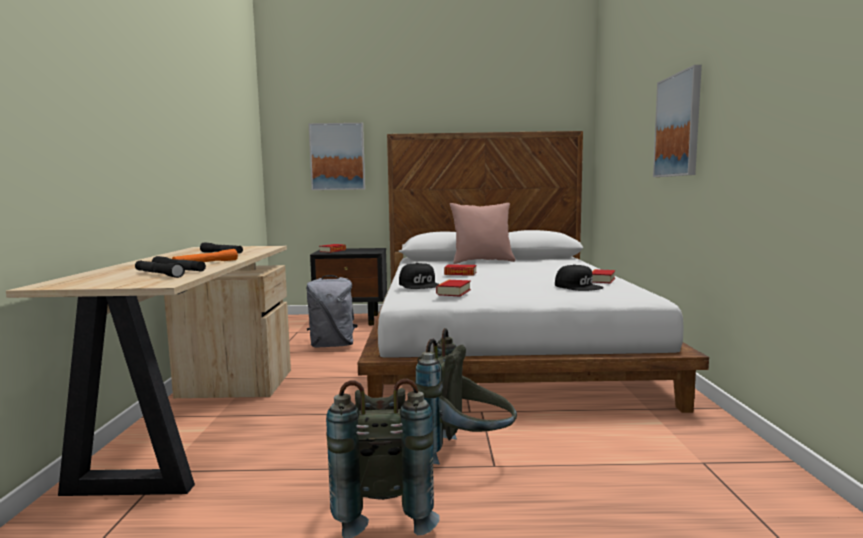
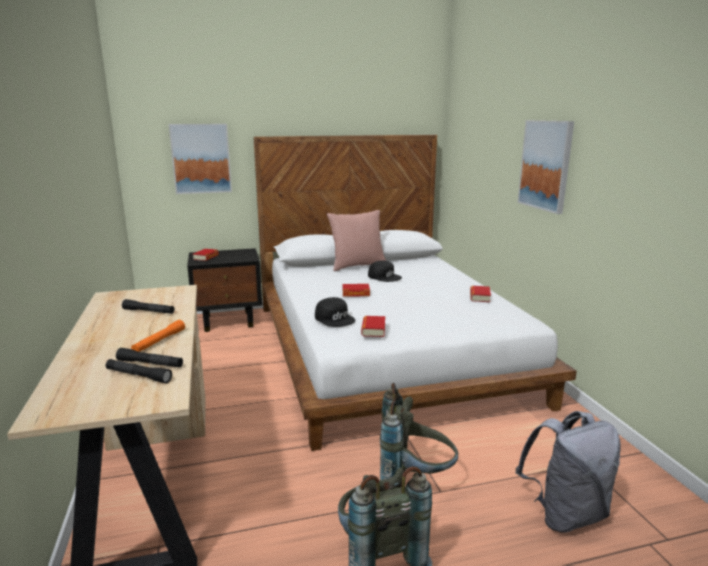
camera: 15 degrees left, 10 degrees up
(333, 345) = (228, 359): grey backpack -> grey backpack (565, 513)
(578, 286) = (467, 309): black cap -> black cap (384, 276)

